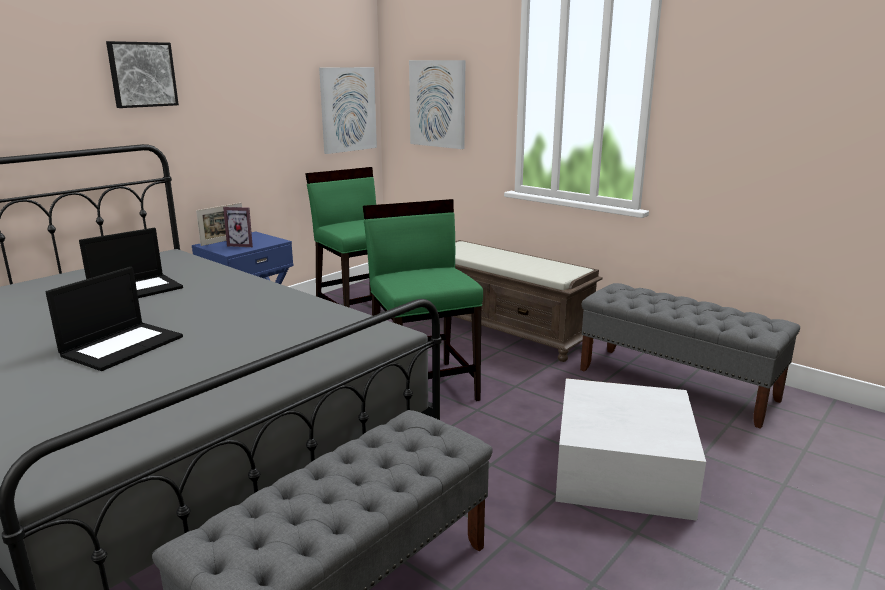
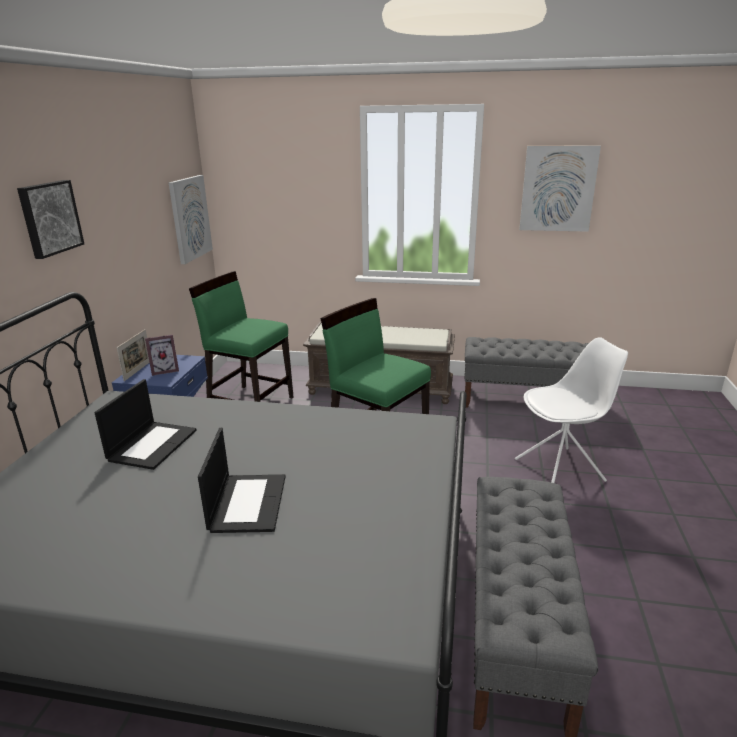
camera: 30 degrees left, 5 degrees up
(438, 104) = (277, 206): picture -> picture (558, 189)
(622, 468) = (560, 470): white storage box -> white chair

